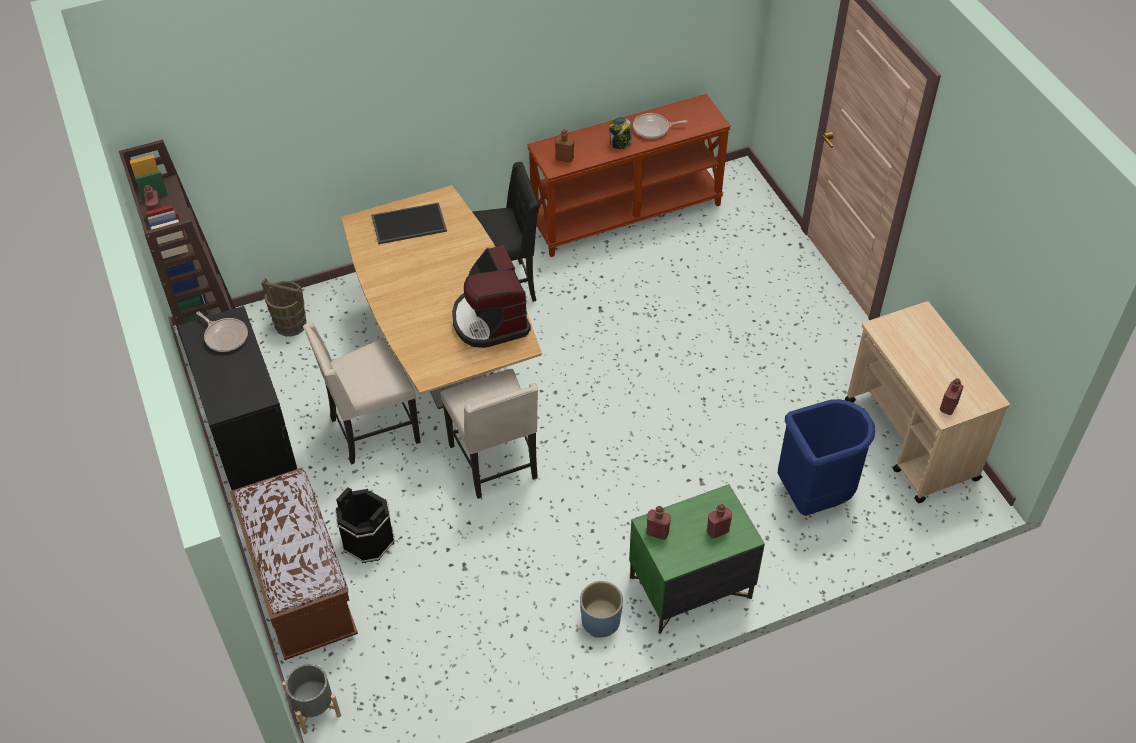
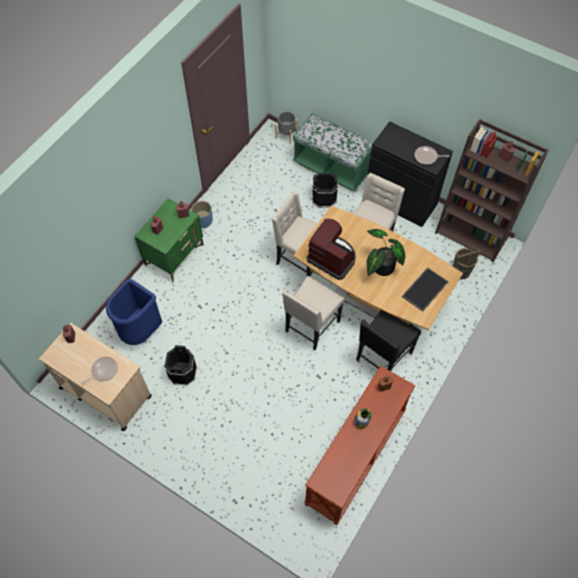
camera: 145 degrees right, 10 degrees up
(301, 589) = (332, 167): brown bench -> green bench
(437, 275) = (381, 267): none -> potted plant
(560, 368) = (311, 327): none -> beige chair
(653, 129) = (351, 448): frying pan -> frying pan (103, 371)
(783, 406) = (183, 372): none -> black bucket

